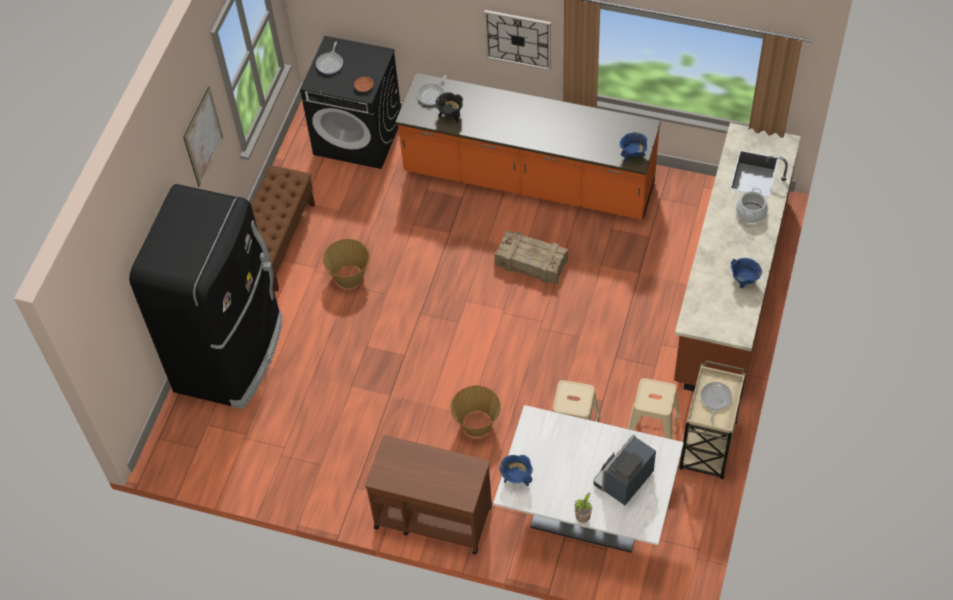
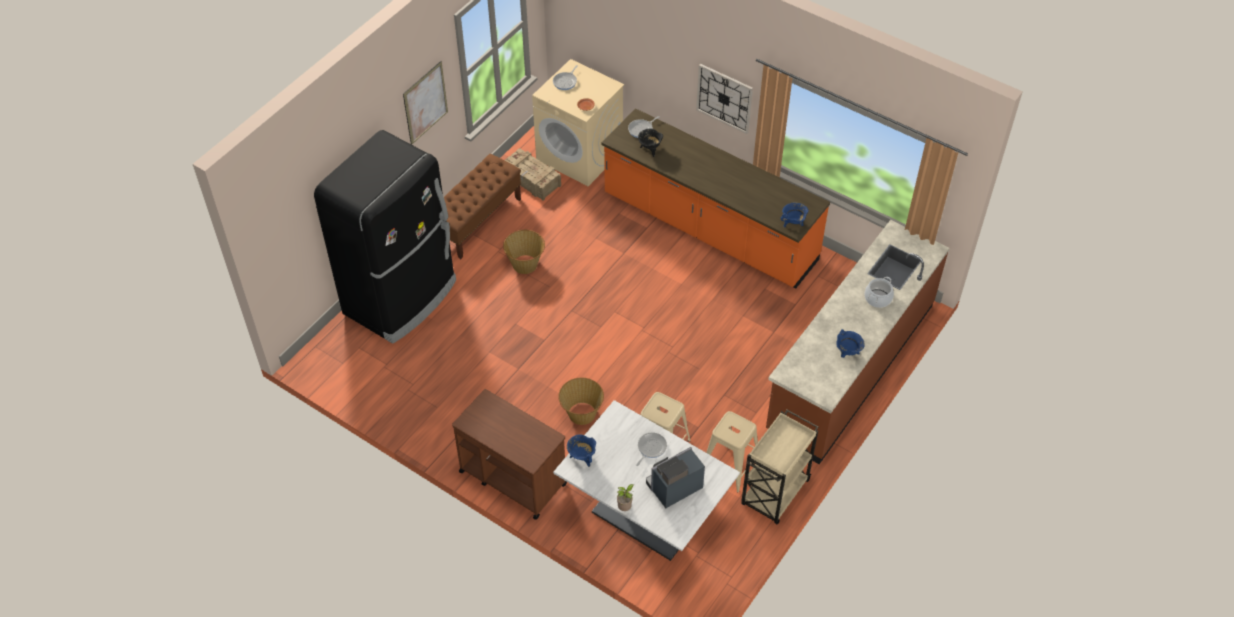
camera: 15 degrees right, 5 degrees down
(358, 136) = (580, 155): black washing machine -> beige washing machine
(531, 263) = (683, 297): crate -> crate (531, 180)
(715, 399) = (782, 444): frying pan -> frying pan (650, 448)

